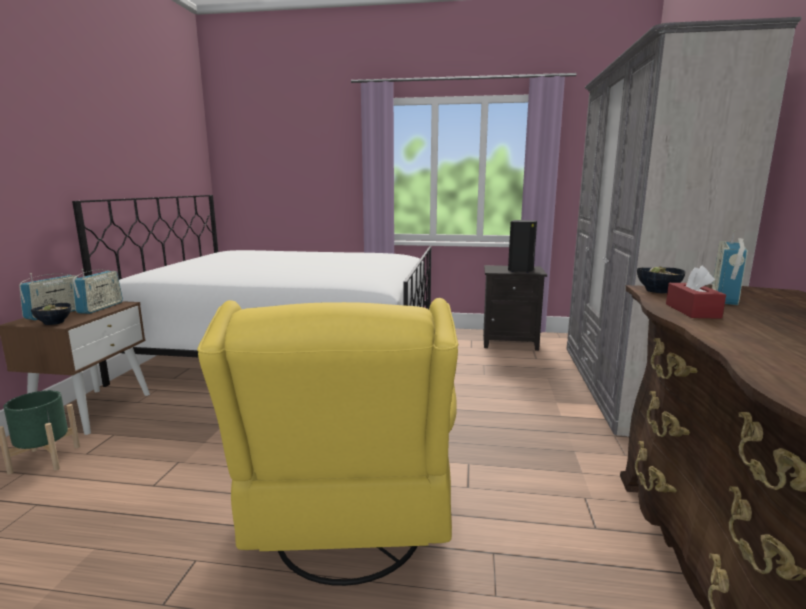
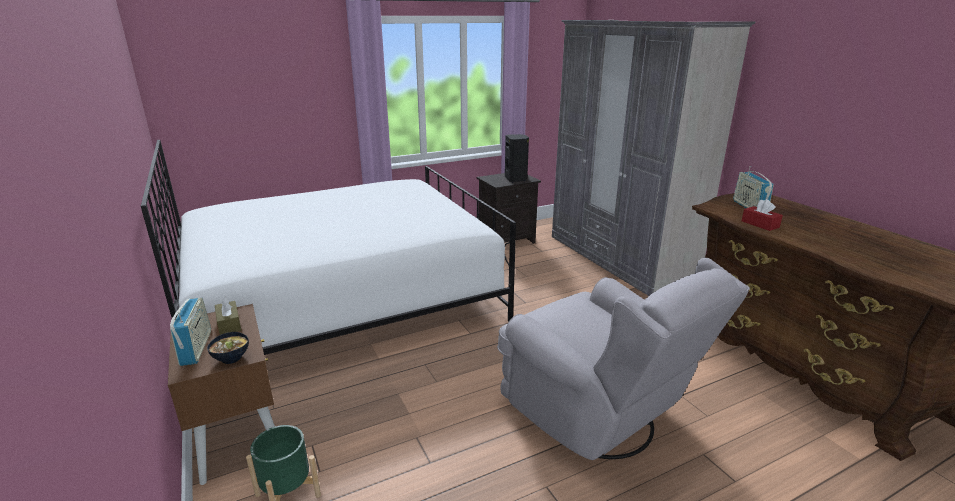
camera: 35 degrees left, 10 degrees up
(100, 308) = (229, 324): radio -> brown tissue box
(350, 525) = (597, 418): yellow armchair -> grey armchair
(657, 291) = (715, 208): bowl -> none

